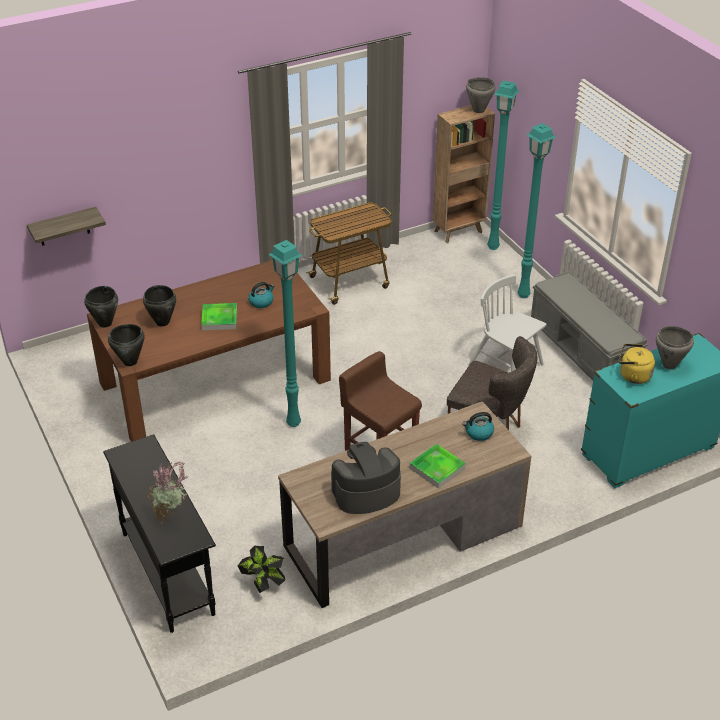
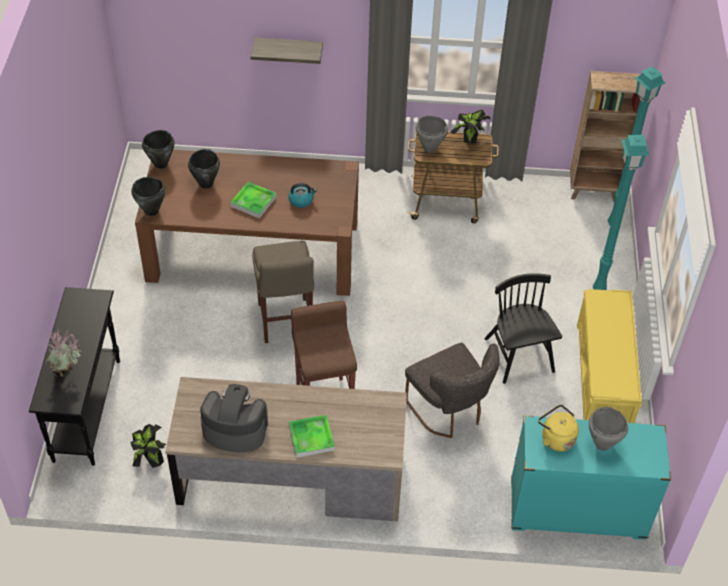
camera: 30 degrees right, 10 degrees up
(63, 227) = (175, 58): shelf -> shelf (289, 50)
(293, 424) = (285, 323): turquoise floor lamp -> beige stool
(359, 211) = (469, 139): none -> potted plant
(478, 110) = (634, 82): grey cooking pot -> grey cooking pot (429, 148)
(478, 433) = (375, 422): kettle -> none
(506, 365) = (519, 355): white chair -> black chair
(583, 354) = (602, 380): grey bench -> yellow bench

